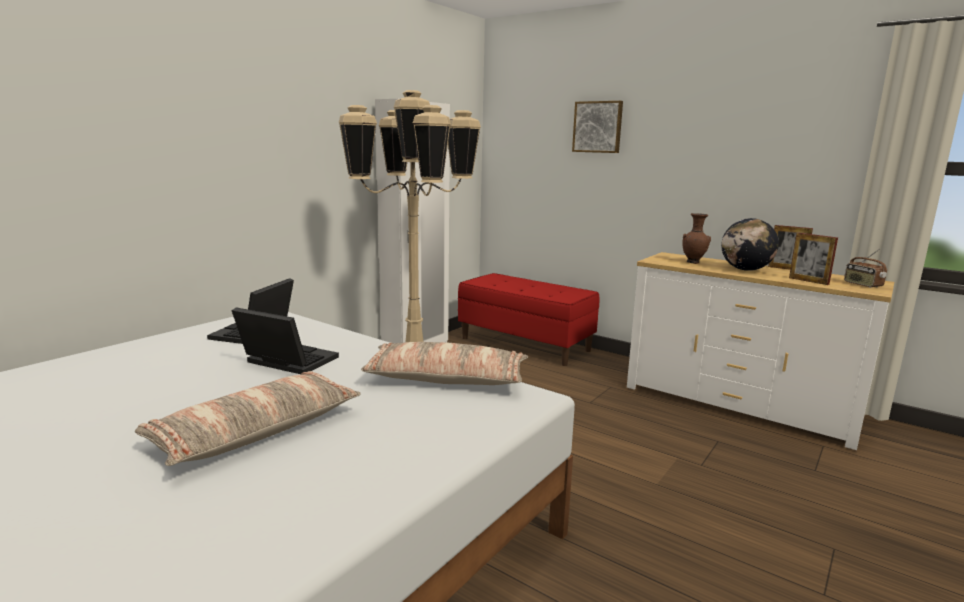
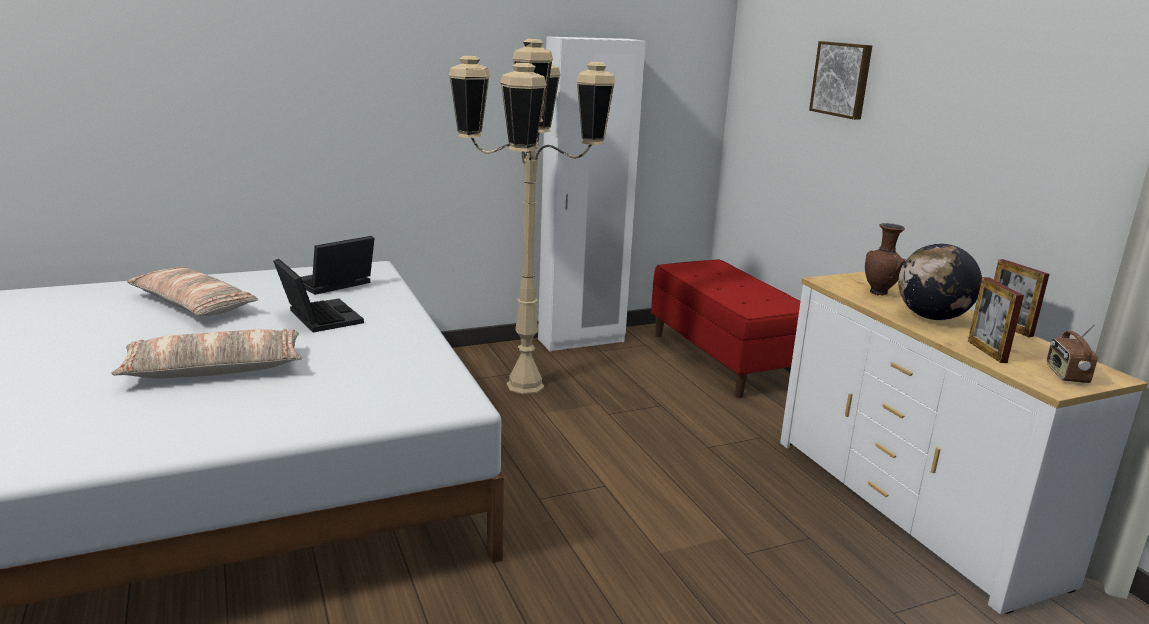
camera: 30 degrees right, 5 degrees up
(446, 380) = (414, 367): pillow -> pillow (192, 305)

